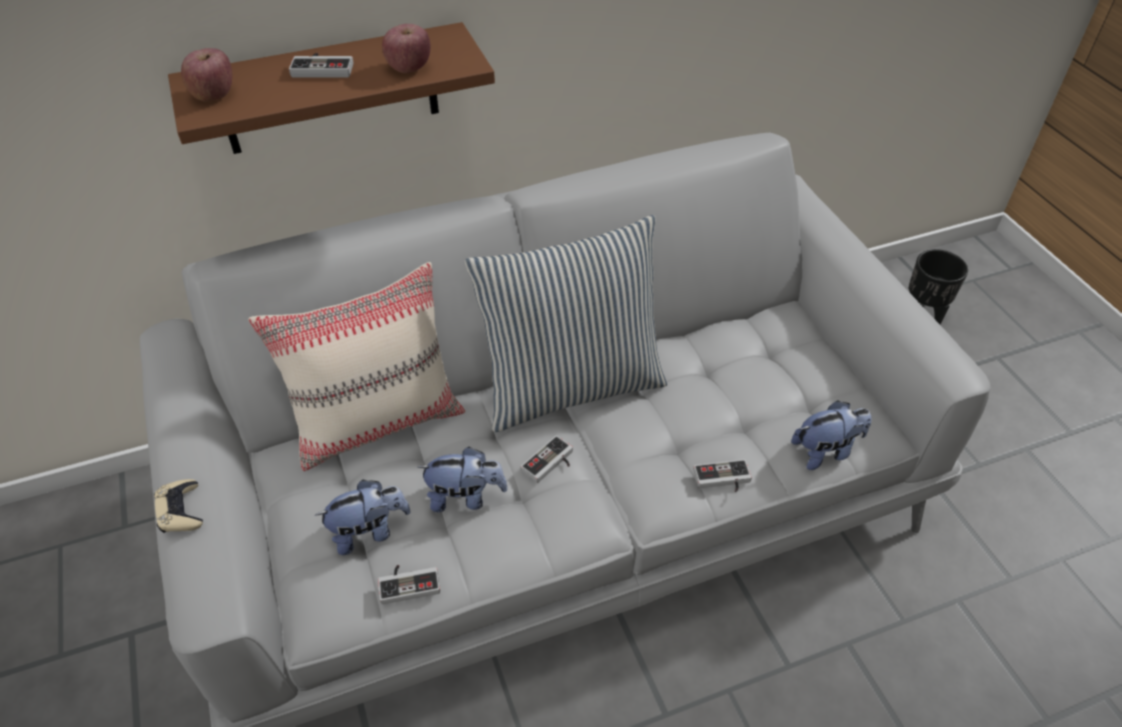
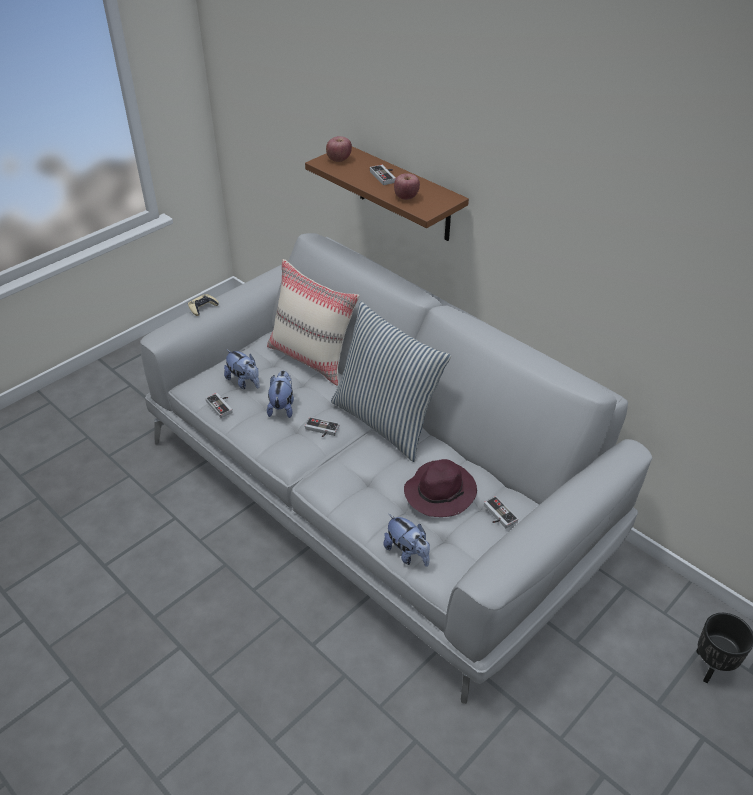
camera: 65 degrees right, 5 degrees down
(465, 497) = (282, 406): plush toy -> plush toy turned 150 degrees counterclockwise
(723, 480) = (351, 506): game controller -> game controller (497, 515)
(737, 377) = (440, 491): none -> purple hat

